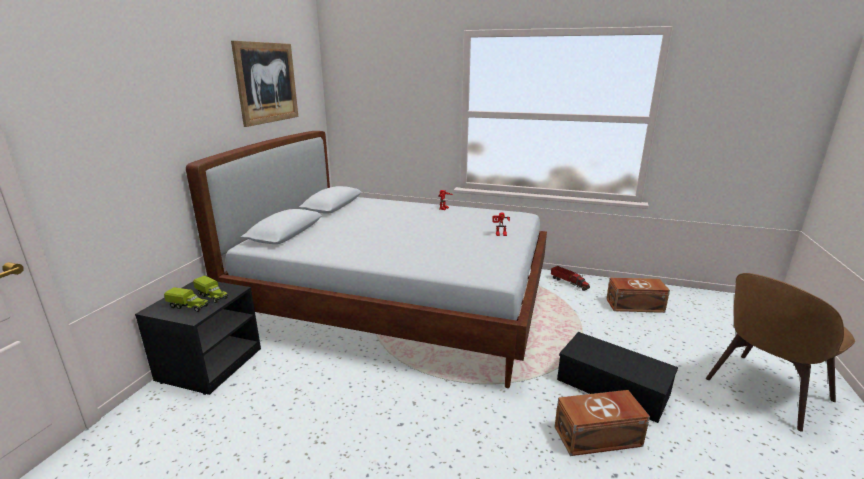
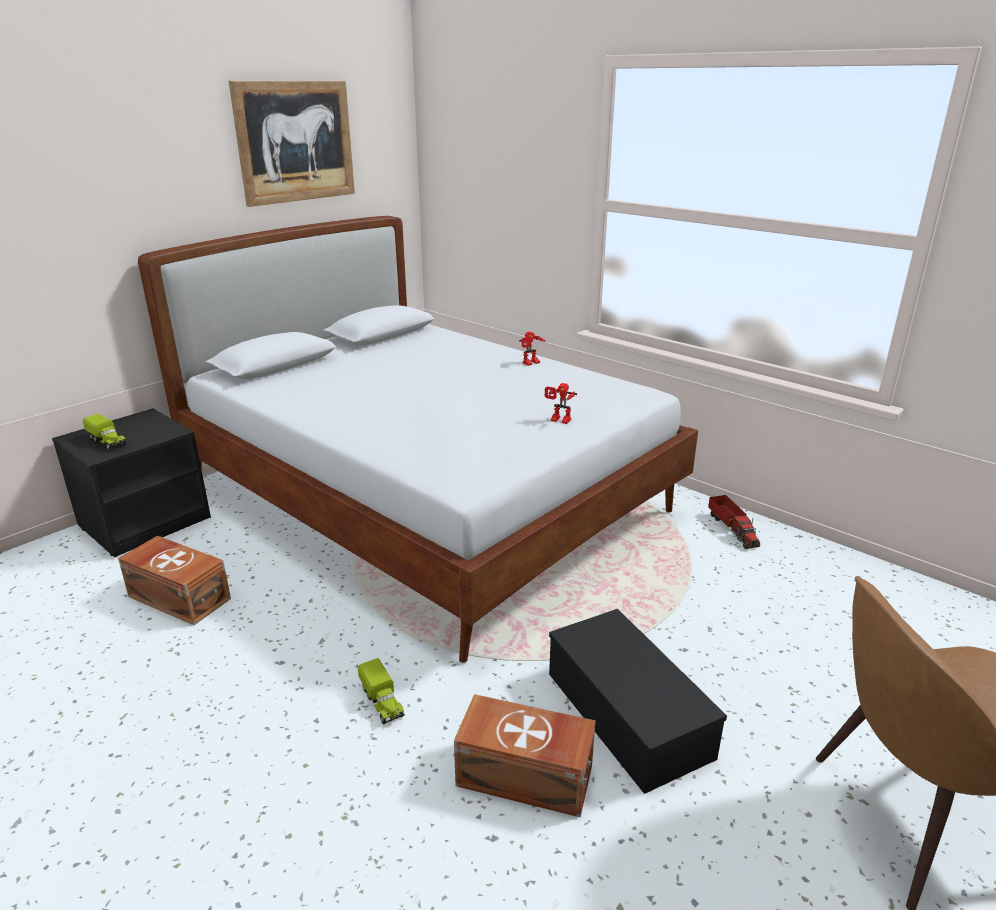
camera: 25 degrees right, 5 degrees up
(212, 296) = (143, 434): toy truck -> toy truck (382, 702)
(633, 305) = (815, 596): brown storage box -> brown storage box (179, 596)

